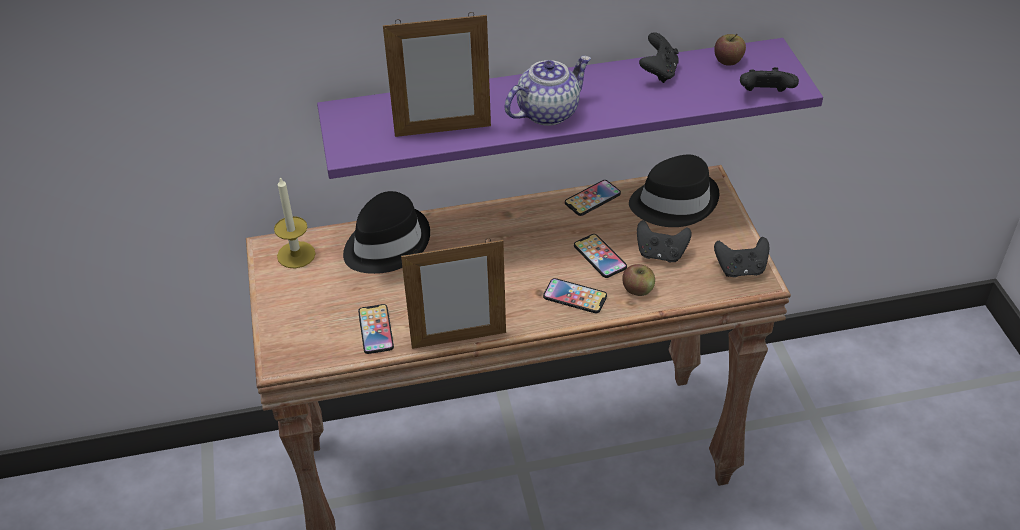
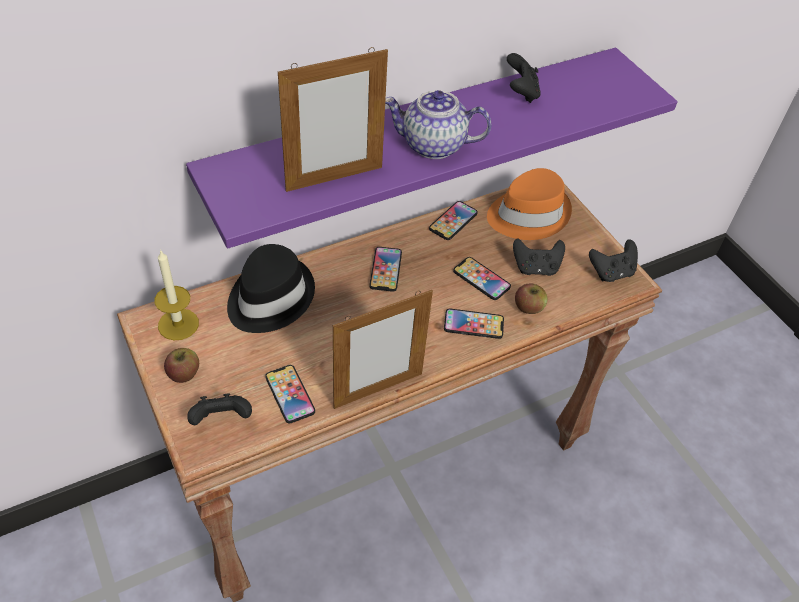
camera: 20 degrees left, 5 degrees up
(506, 234) = (385, 270): none -> phone
(548, 112) = (433, 145): teapot -> teapot turned 120 degrees counterclockwise
(674, 202) = (527, 214): black hat -> orange hat
(728, 60) = (578, 74): apple -> apple (184, 373)
(764, 95) = (627, 105): black game controller -> black game controller (222, 419)

